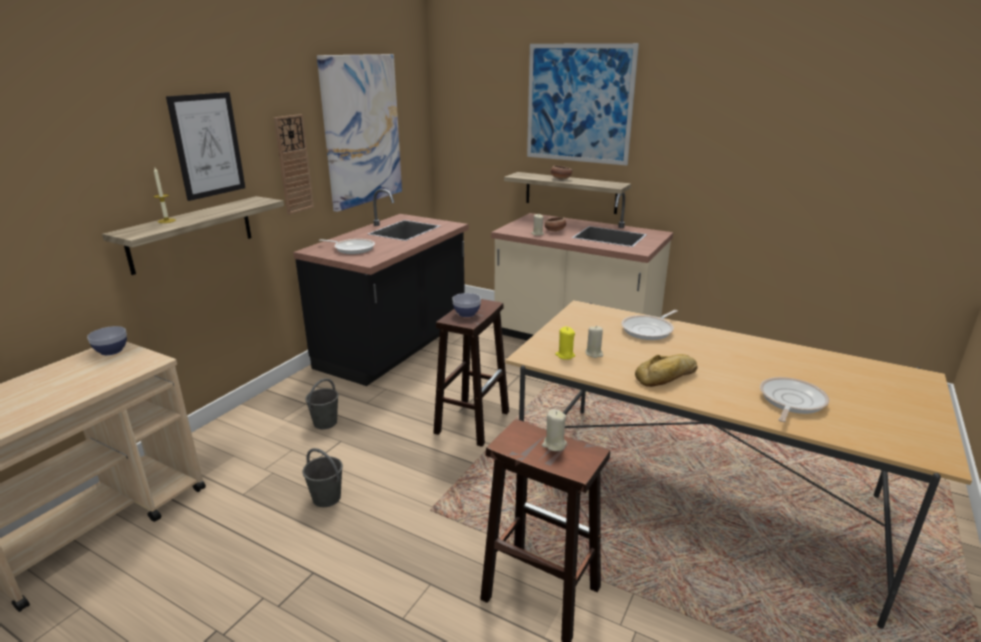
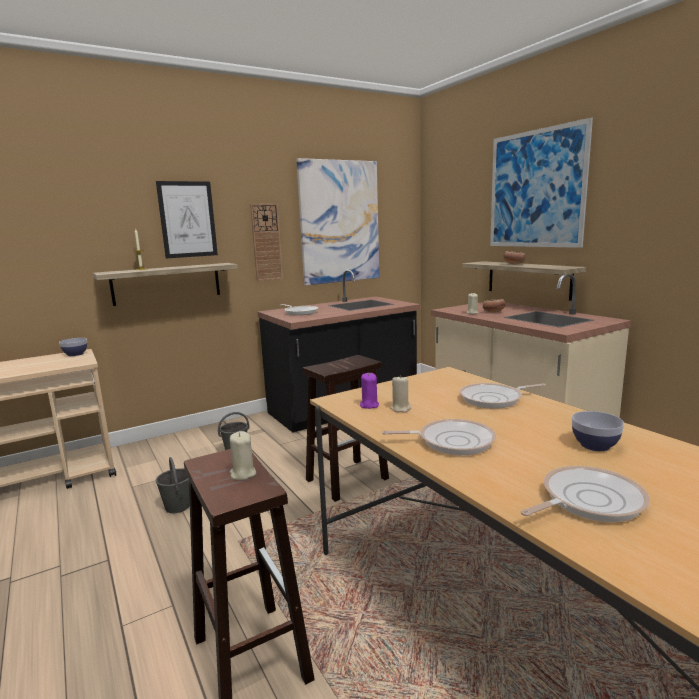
camera: 30 degrees right, 10 degrees down
(466, 314) = (336, 365): bowl -> bowl (594, 445)
(565, 355) = (369, 405): yellow candle -> purple candle
(667, 376) = (451, 441): bread -> frying pan

